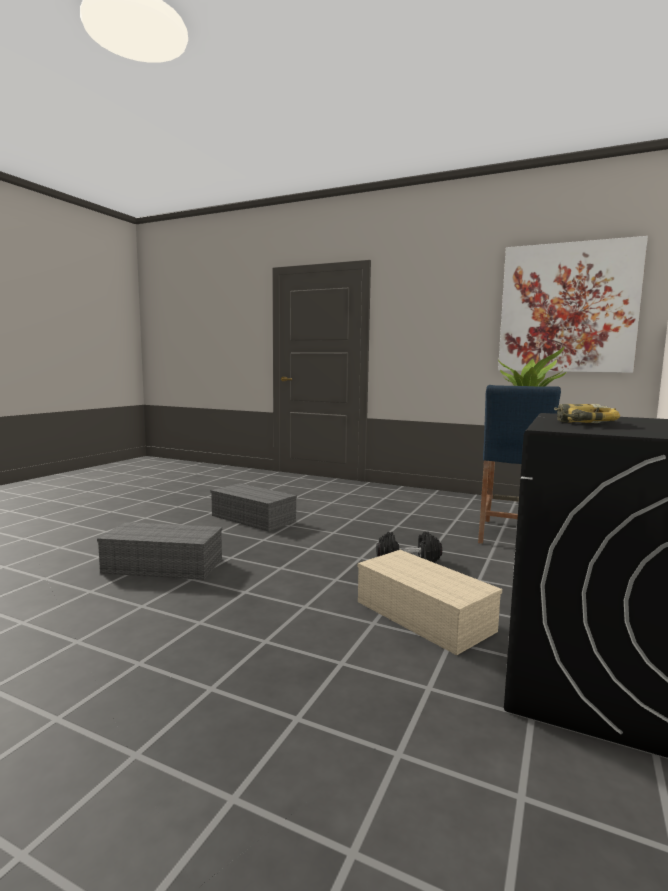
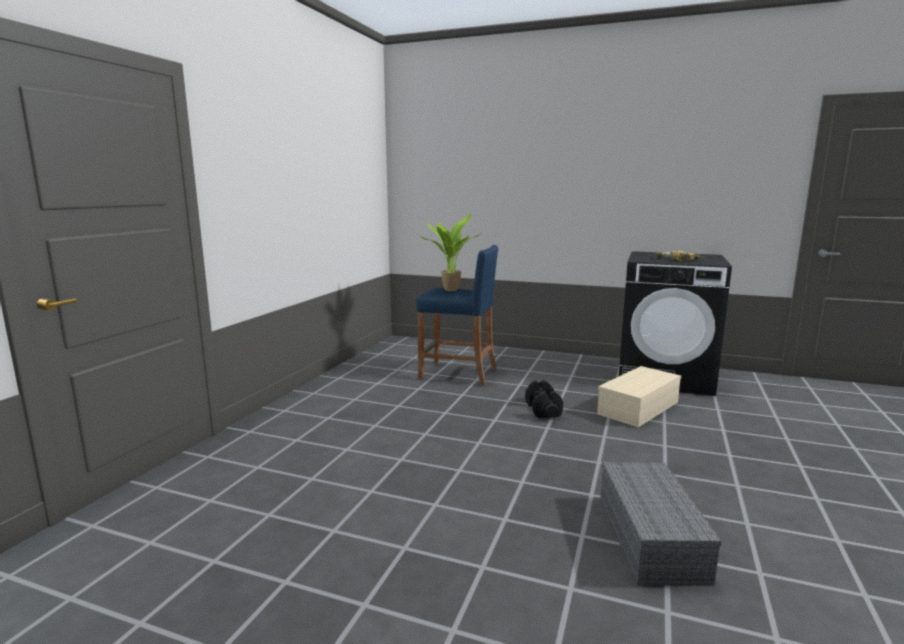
camera: 95 degrees left, 5 degrees up
(254, 518) = (434, 499): grey storage box -> none
(567, 308) = (351, 169): picture -> none

